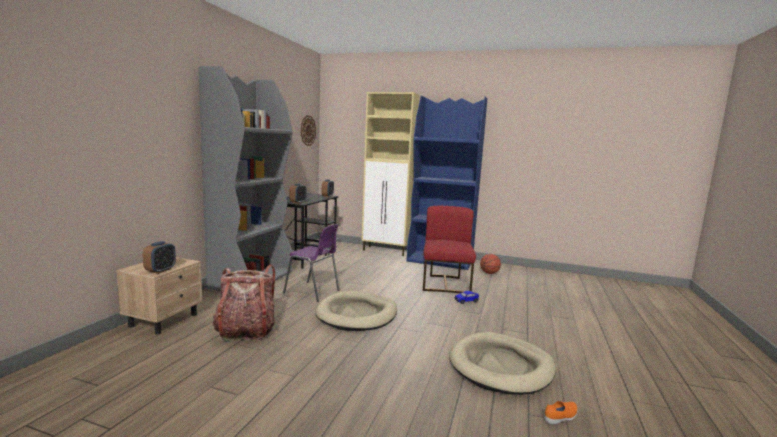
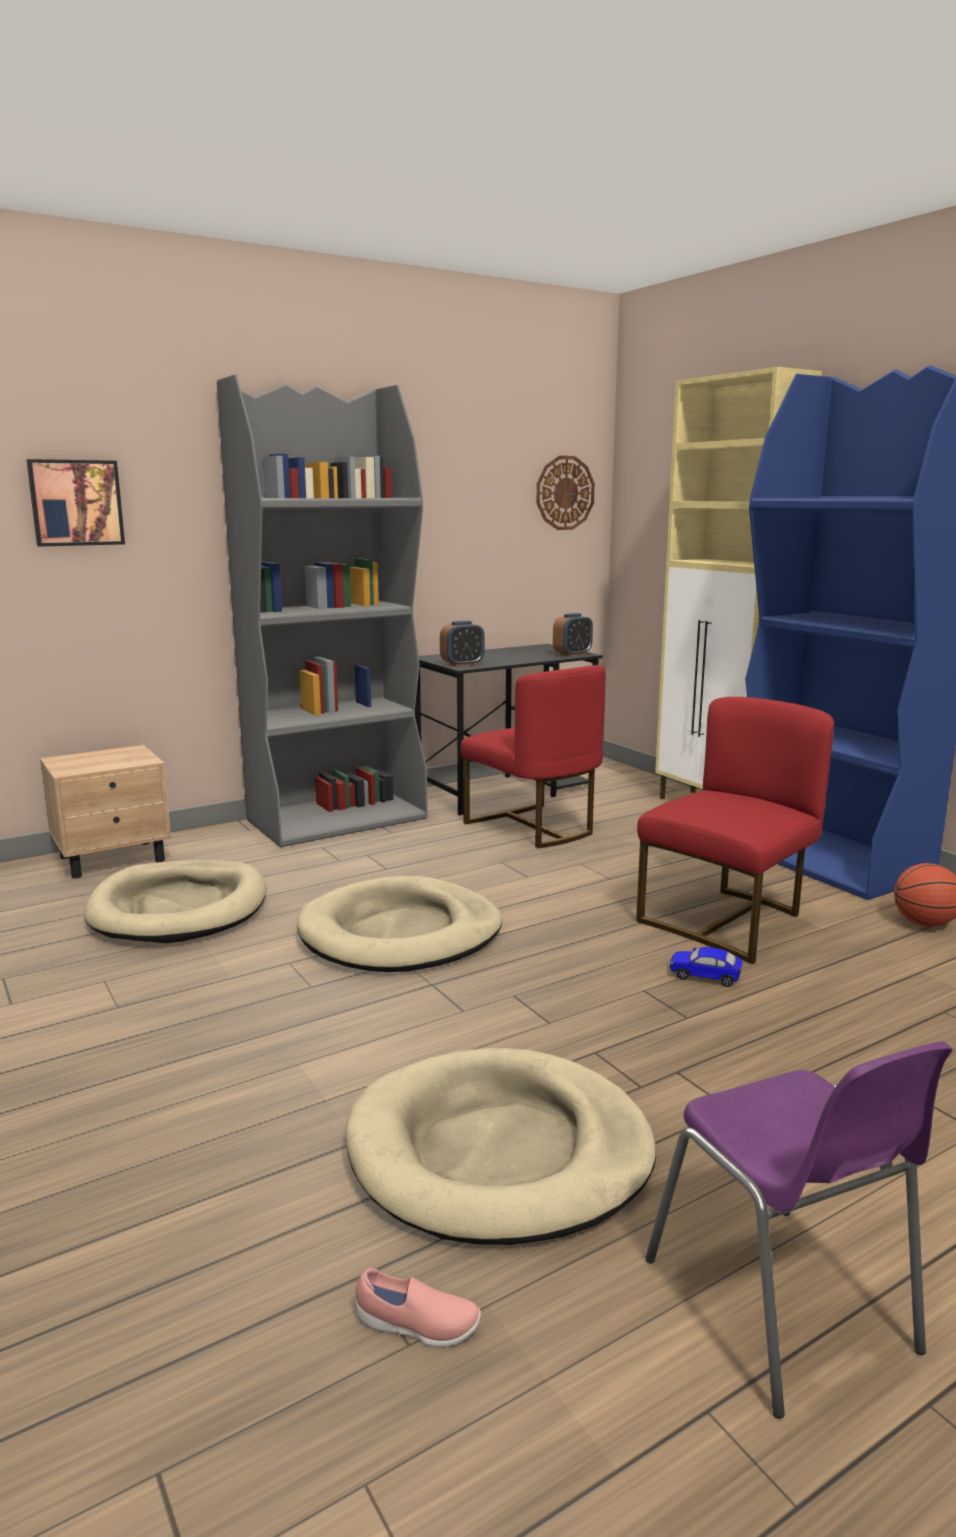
camera: 40 degrees right, 5 degrees up
(135, 123) = (76, 503): none -> picture
(160, 270) = (83, 768): alarm clock -> none
(245, 331) = (179, 908): backpack -> beige dog bed
(313, 292) = (398, 867): purple chair -> purple chair (783, 1309)
(338, 267) = (533, 827): none -> red chair
(561, 418) = (417, 1327): orange shoe -> pink shoe

